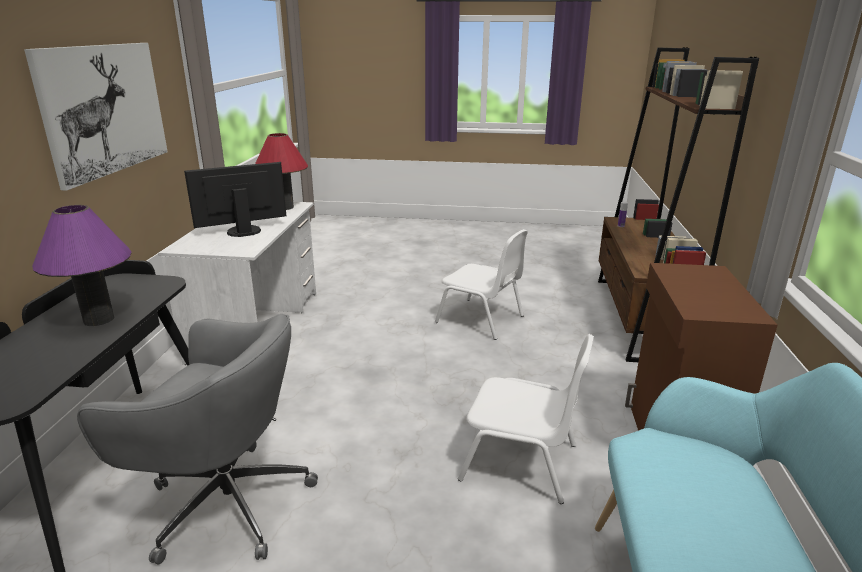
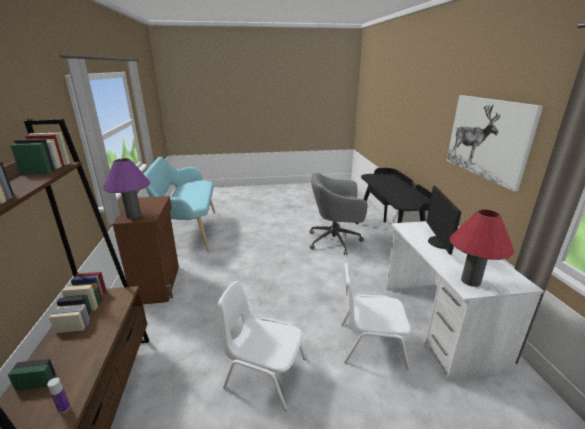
camera: 165 degrees right, 0 degrees up
(98, 319) = (394, 191): purple table lamp -> purple table lamp (134, 215)
(243, 231) = (439, 243): monitor -> monitor turned 135 degrees clockwise
(521, 462) = (233, 266): white chair -> white chair (370, 343)

